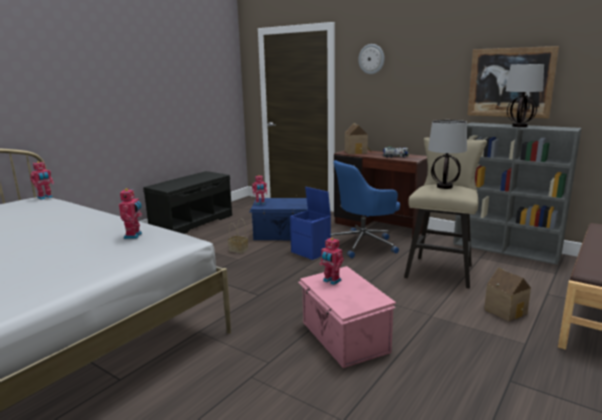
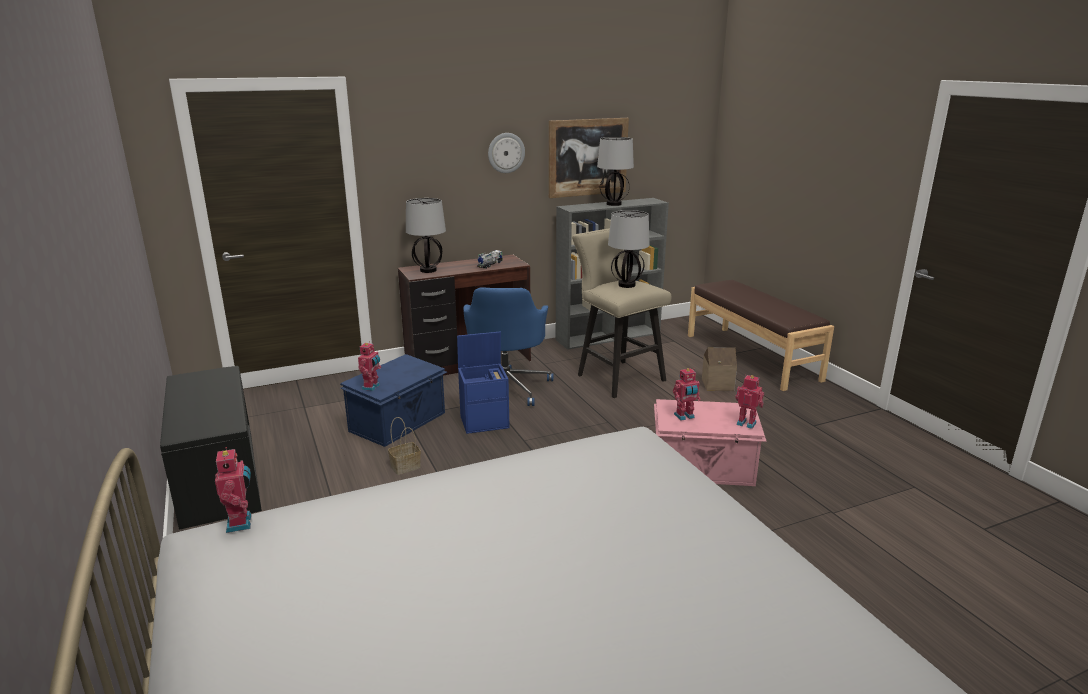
camera: 60 degrees left, 5 degrees up
(134, 236) = (611, 459): toy robot -> toy robot (746, 423)
(357, 152) = (428, 270): toy house -> table lamp
(371, 59) = (417, 134): wall clock -> wall clock (506, 153)

